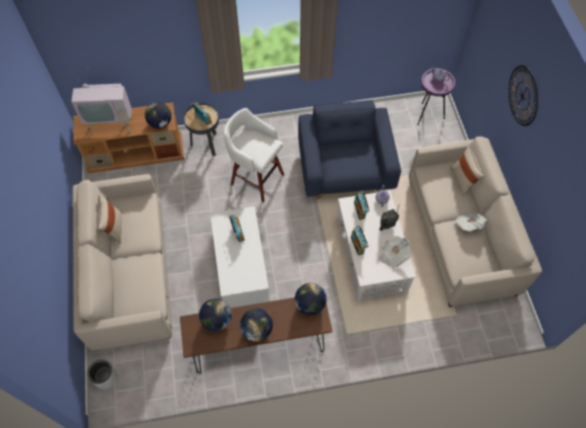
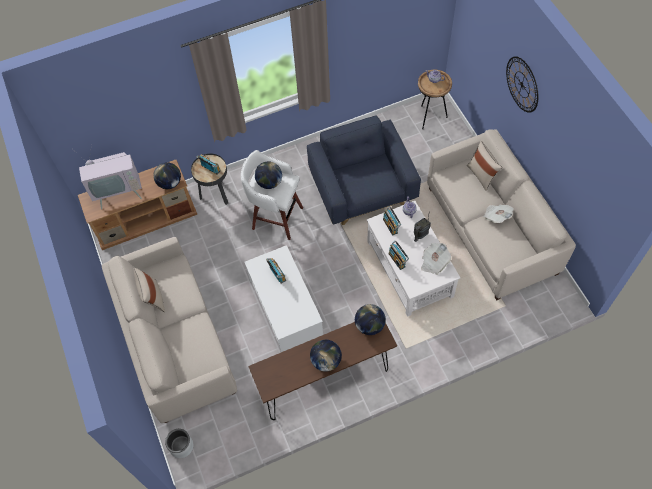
camera: 10 degrees left, 0 degrees up
(217, 320) = (285, 361): globe -> globe (269, 183)
(428, 115) = (430, 117): purple side table -> brown side table

